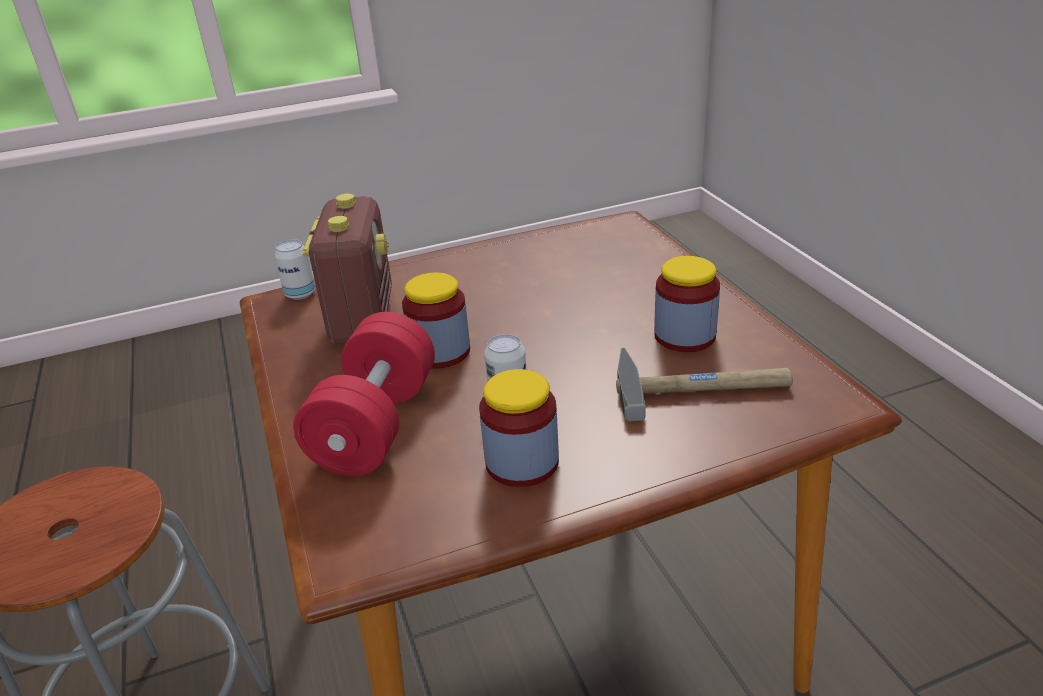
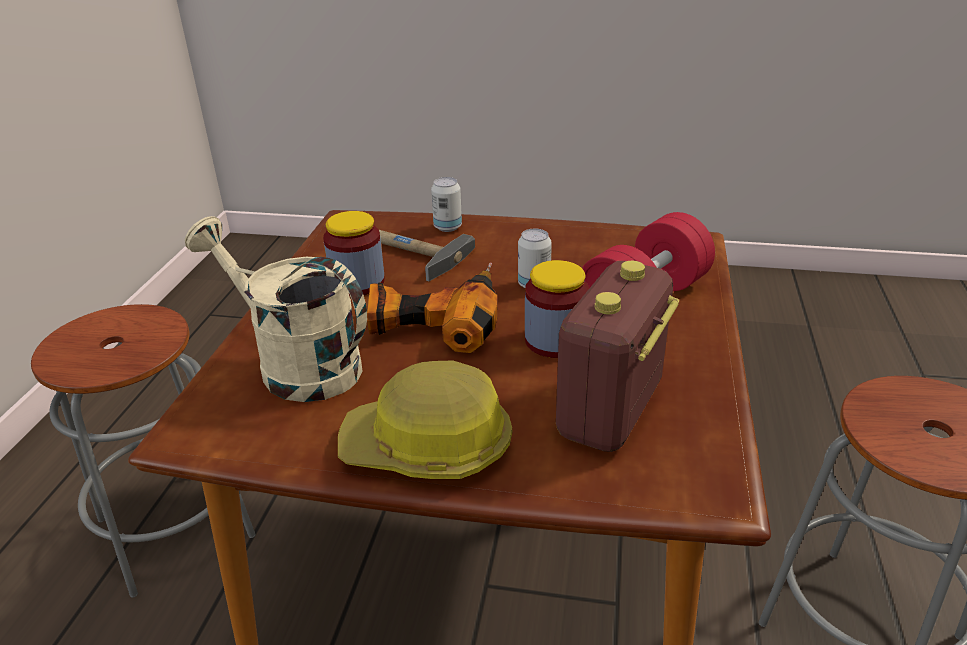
camera: 150 degrees left, 0 degrees up
(300, 294) = (676, 491): can -> can (447, 227)
(470, 263) = (428, 447): none -> hard hat
(522, 463) = (559, 250): jar -> none
(566, 332) = (435, 318): none -> power drill
(622, 268) = (296, 364): none -> beige watering can
(840, 504) = (175, 527): none -> grey stool

